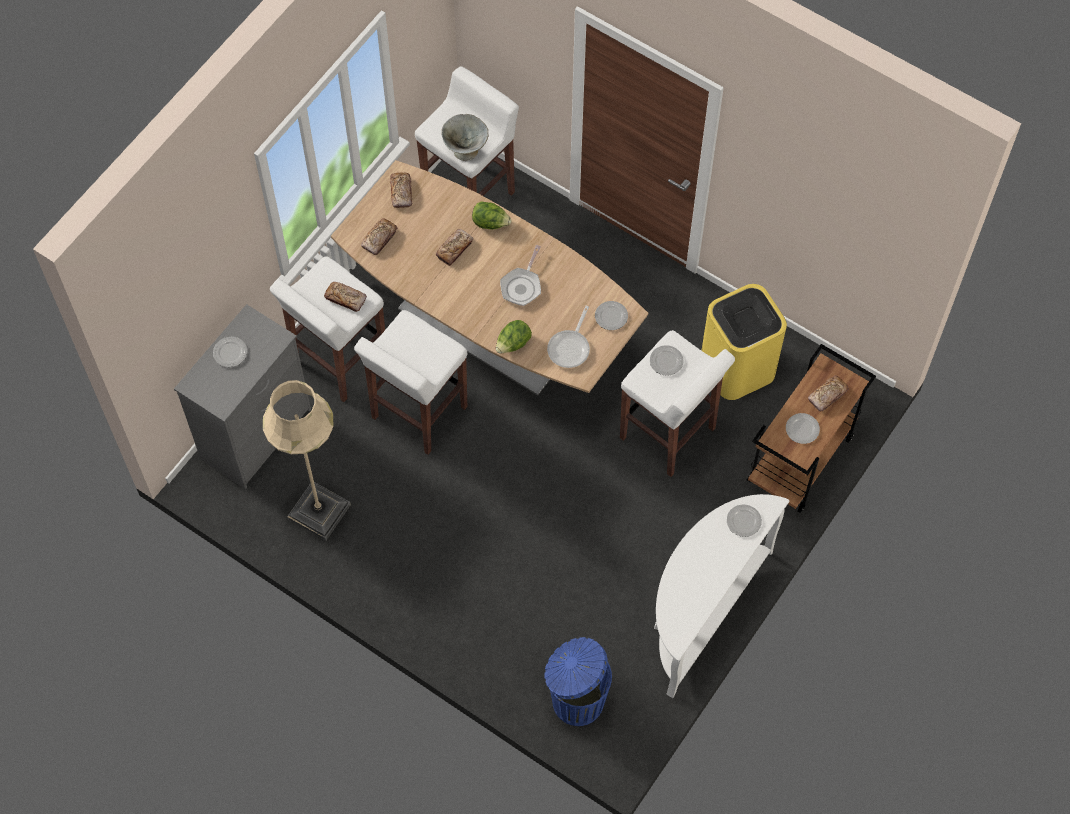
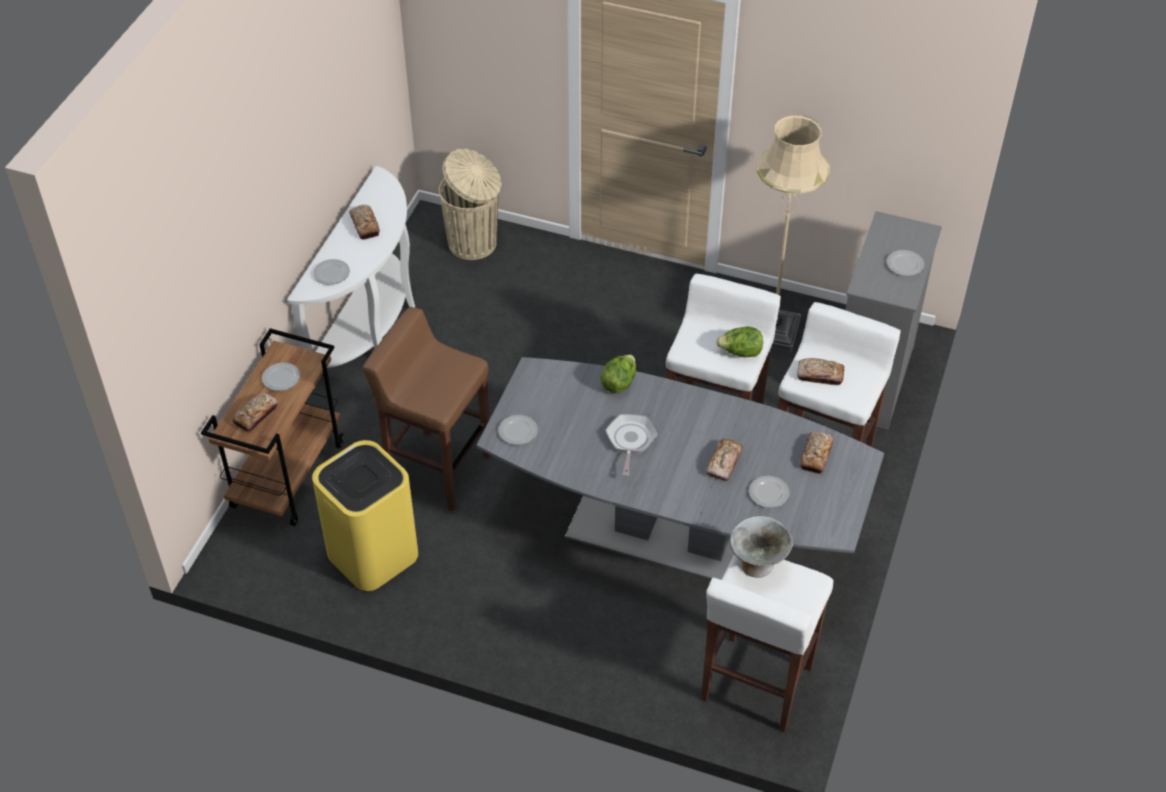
camera: 165 degrees right, 15 degrees down
(401, 192) = (815, 512): bread -> bread (364, 225)
(487, 327) = (673, 533): brown dining table -> grey dining table
(490, 223) = (694, 500): lettuce -> lettuce (740, 353)
(570, 347) = (554, 392): frying pan -> none
(576, 700) = (474, 243): blue trash can -> beige trash can
(666, 361) = (442, 387): plate -> plate (768, 493)
(668, 434) = (437, 470): white stool -> brown stool

